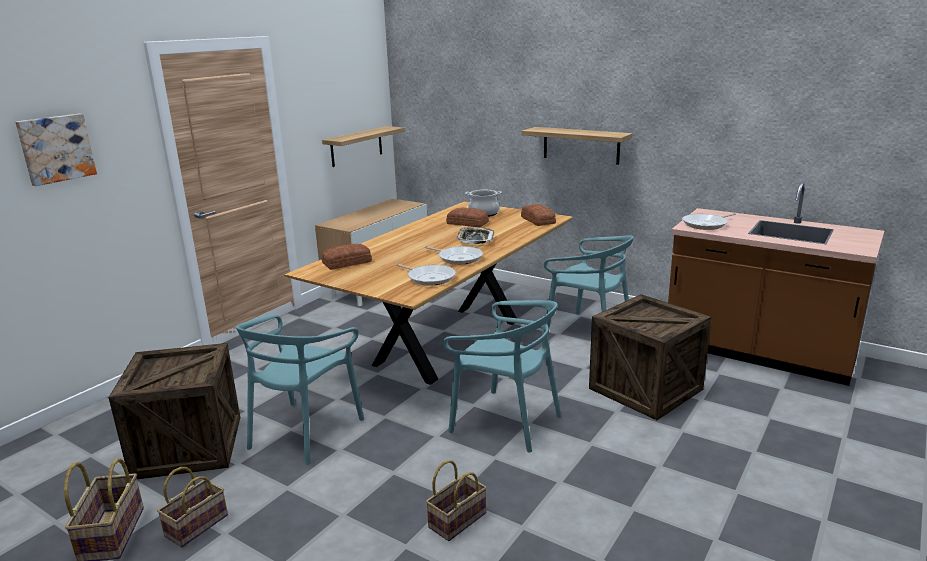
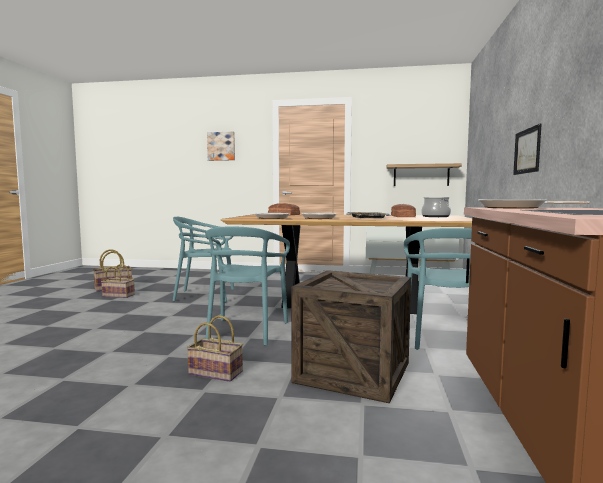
camera: 65 degrees right, 15 degrees down
(188, 446) = (183, 284): crate -> none
(457, 519) = (120, 335): basket -> basket (217, 373)
(538, 220) = (450, 219): bread -> none
(581, 145) = (527, 151): shelf -> picture

